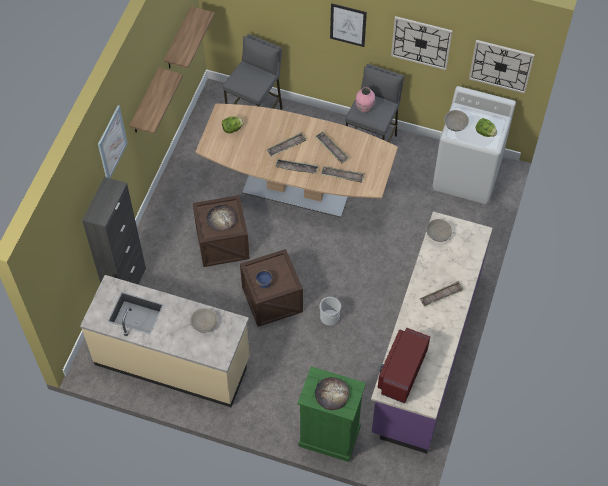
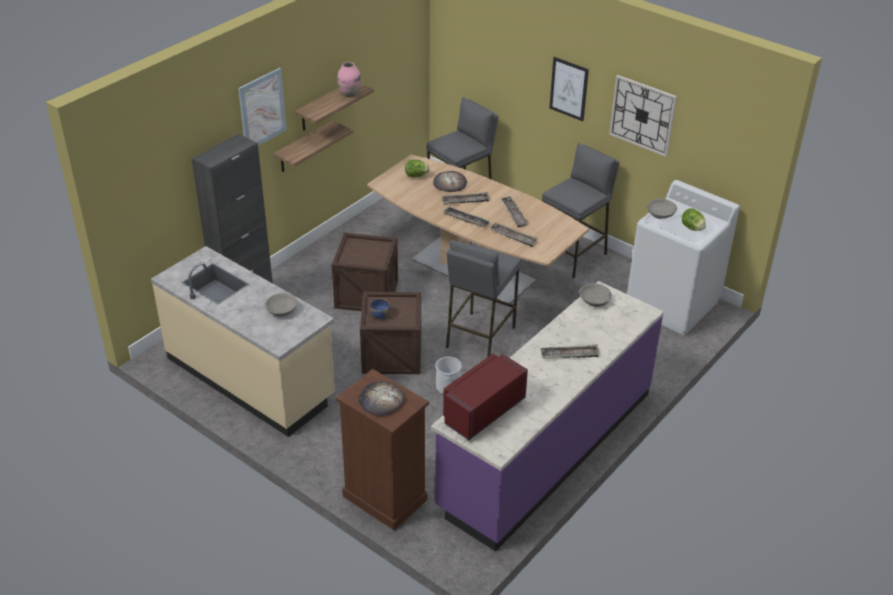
camera: 20 degrees right, 20 degrees down
(178, 40) = (389, 74): shelf -> shelf (304, 147)
(221, 219) = (367, 253): bread -> bread (450, 183)
(329, 436) = (384, 498): green dresser -> brown dresser
(332, 258) = (479, 337): none -> grey stool
(364, 108) = (567, 189): pink vase -> pink vase (349, 94)
(501, 66) = (727, 152): wall clock -> none

